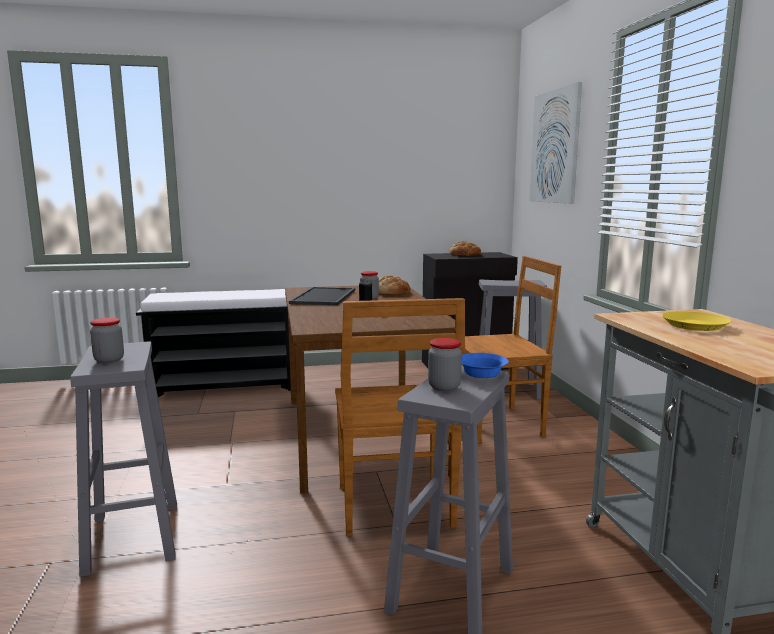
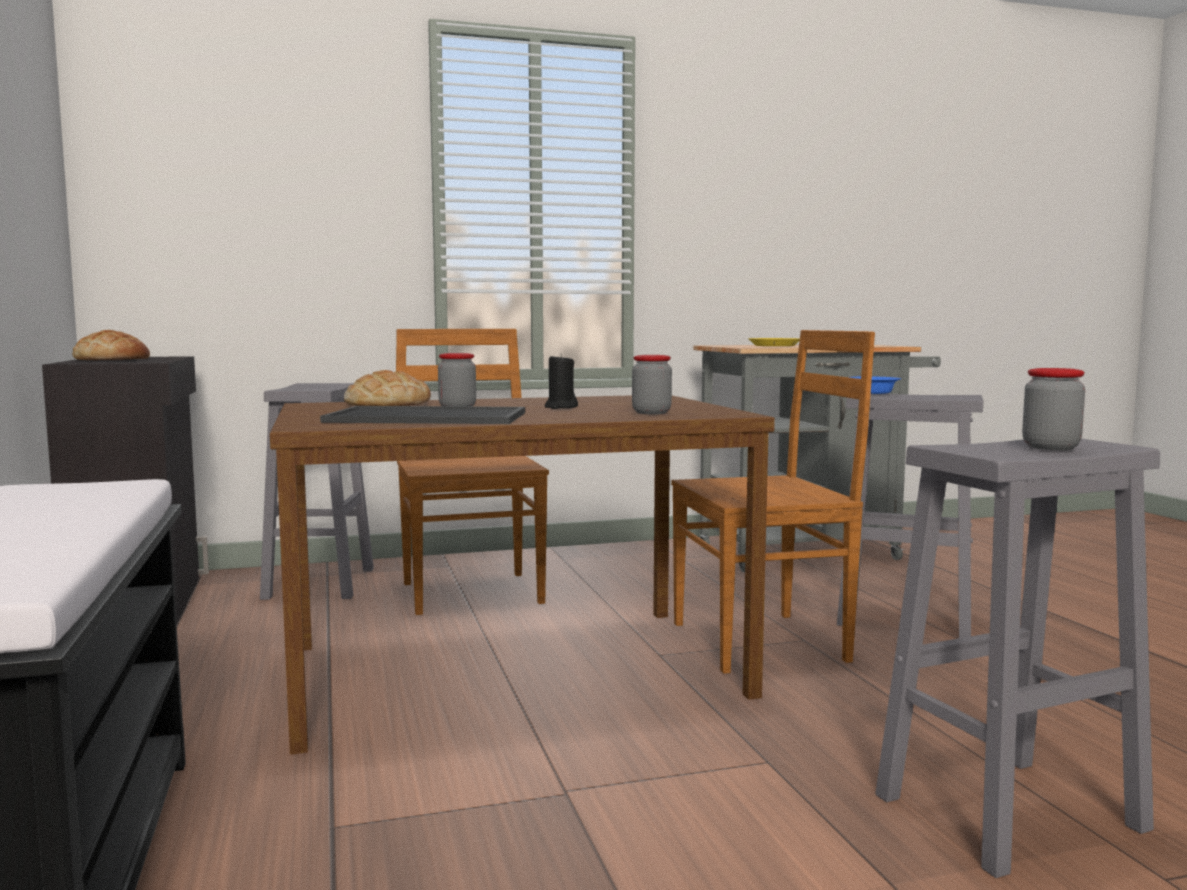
camera: 95 degrees left, 5 degrees down
(444, 387) = (927, 396): jar -> jar (651, 412)
(554, 147) = (258, 157): picture -> none

